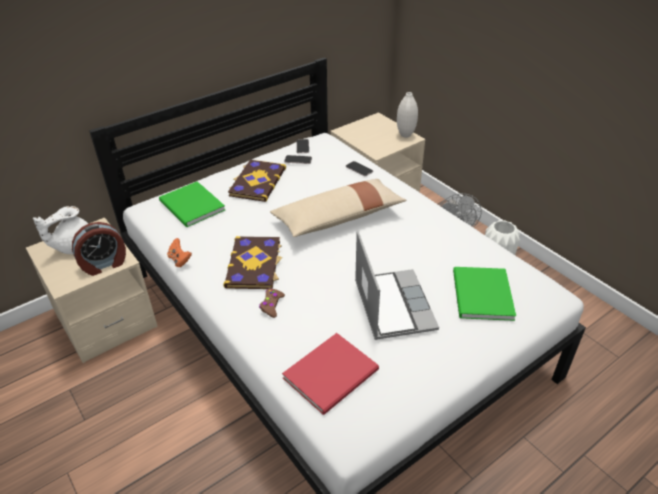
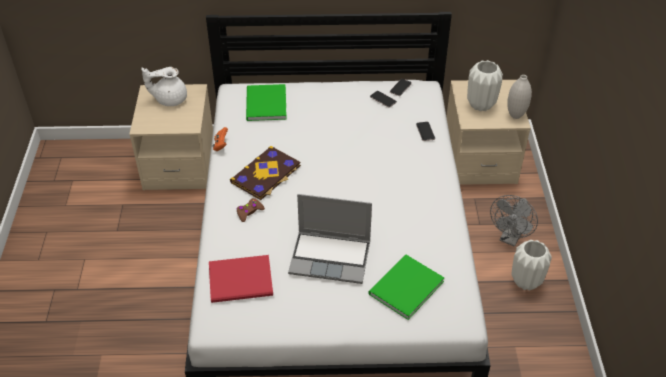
camera: 35 degrees right, 5 degrees up
(104, 264) = (177, 123): alarm clock -> none
(257, 182) = (332, 105): book -> none
(338, 218) = (363, 167): beige pillow -> none
(372, 138) = (481, 105): none -> white vase
(392, 304) = (331, 257): laptop -> laptop turned 75 degrees clockwise

